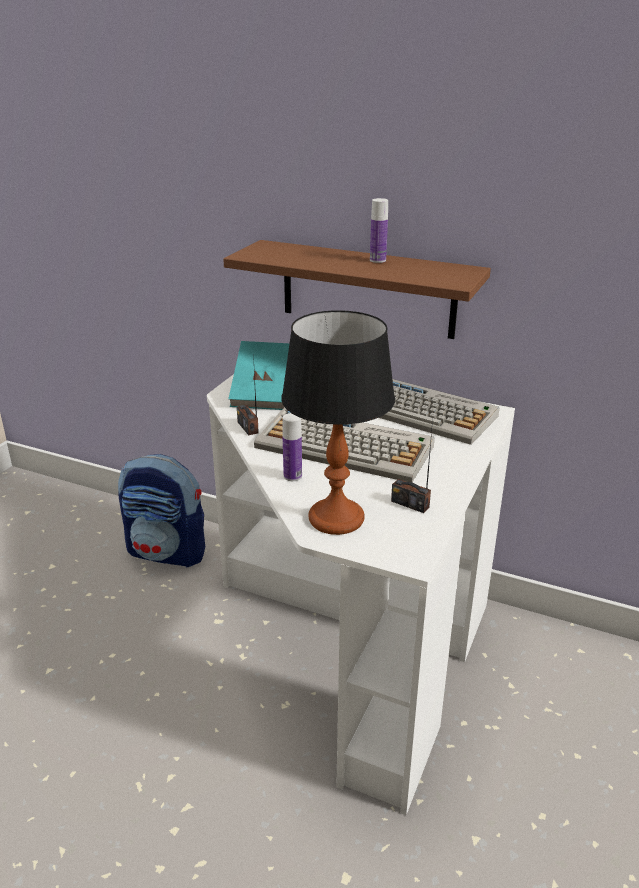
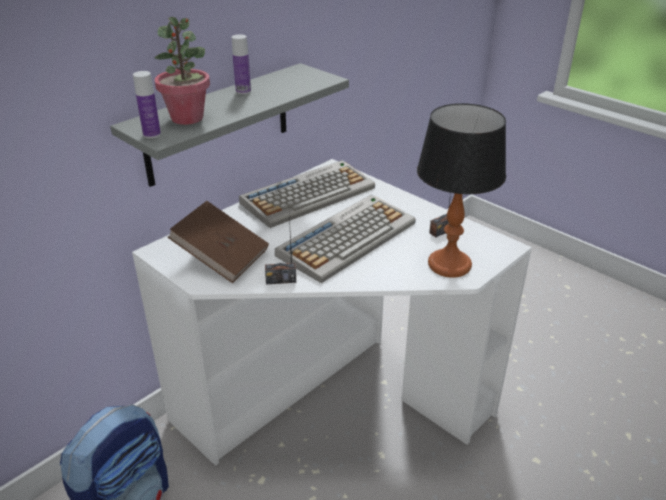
camera: 70 degrees left, 5 degrees up
(267, 394) = (221, 257): turquoise book -> brown book
(292, 476) = (380, 272): bottle -> bottle (152, 134)
(295, 254) = (187, 118): none -> potted plant
(367, 289) = (218, 124): brown shelf -> grey shelf

